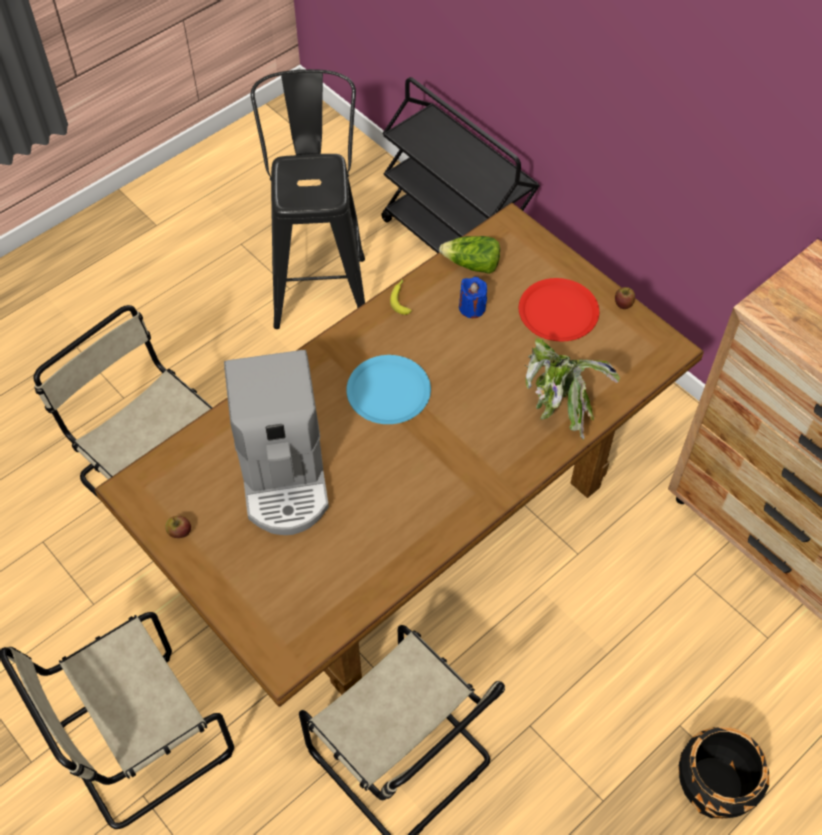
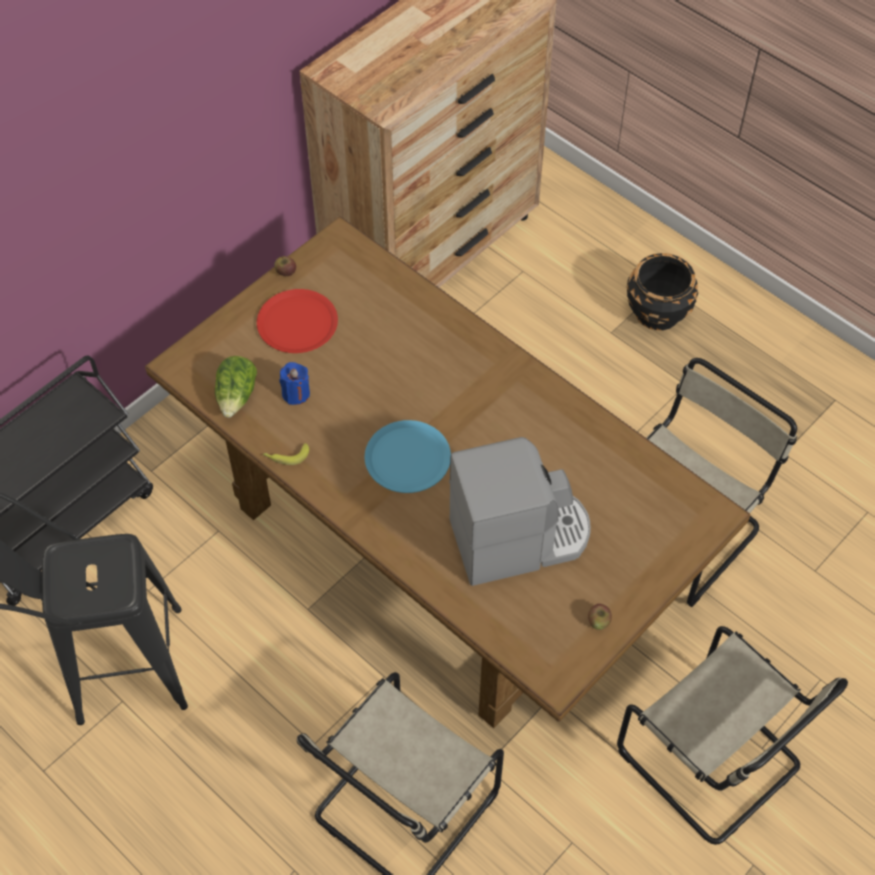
camera: 95 degrees left, 0 degrees up
(560, 403) = (410, 319): potted plant -> none

